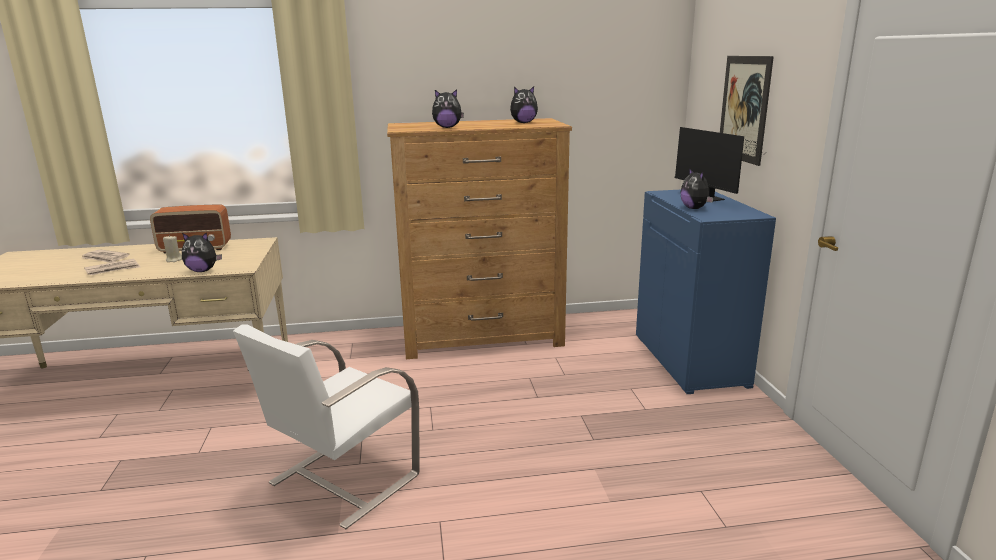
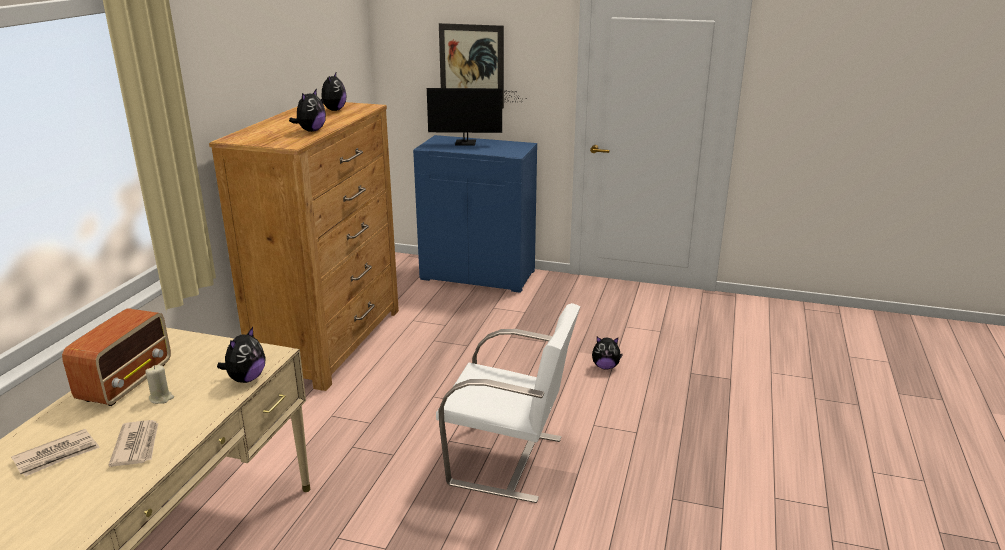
camera: 65 degrees left, 5 degrees up
(342, 480) = (508, 461): white chair -> white chair turned 45 degrees counterclockwise
(695, 208) = (487, 151): plush toy -> plush toy (605, 367)

